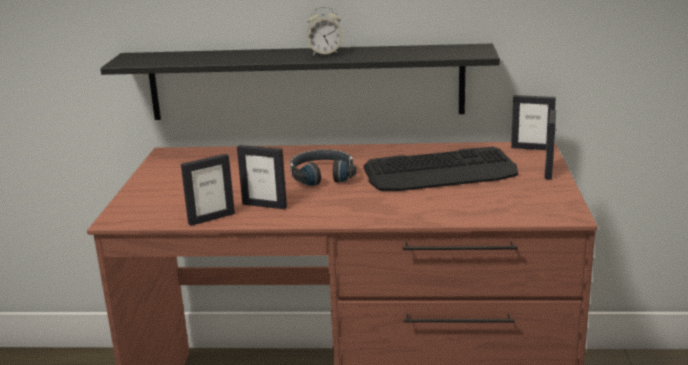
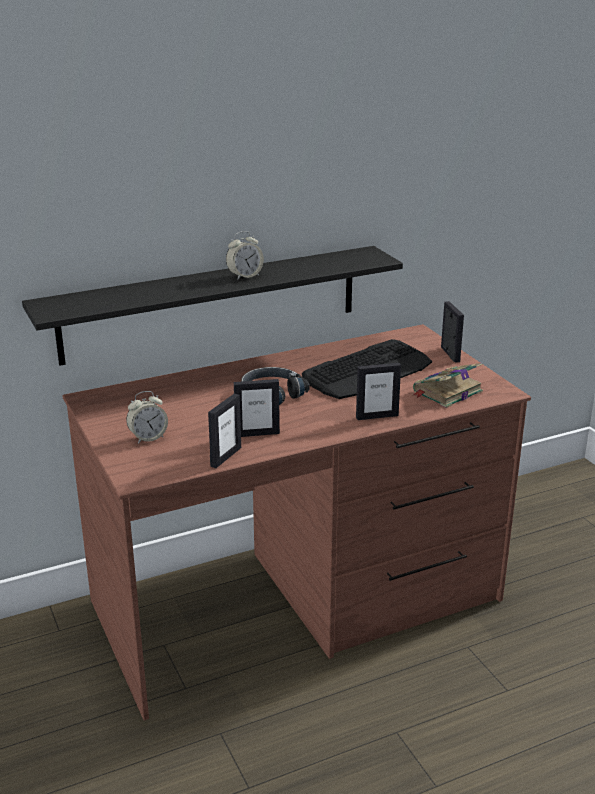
camera: 30 degrees left, 5 degrees up
(171, 190) = (148, 437): none -> alarm clock
(500, 204) = (446, 392): none -> book
(532, 148) = (414, 334): picture frame -> picture frame (377, 416)

